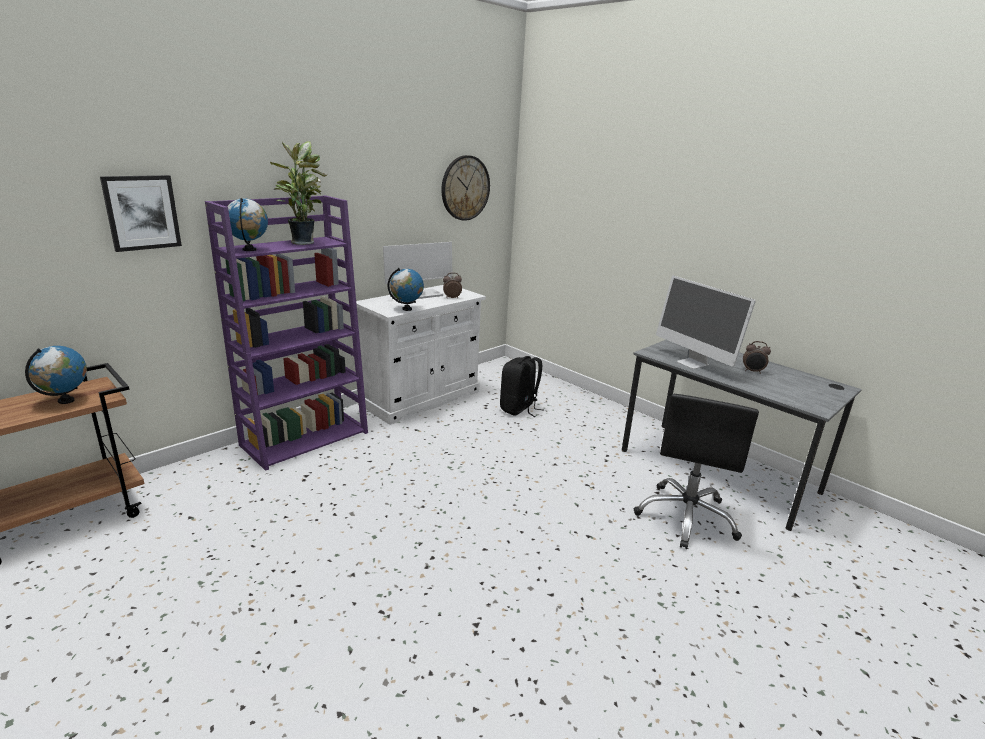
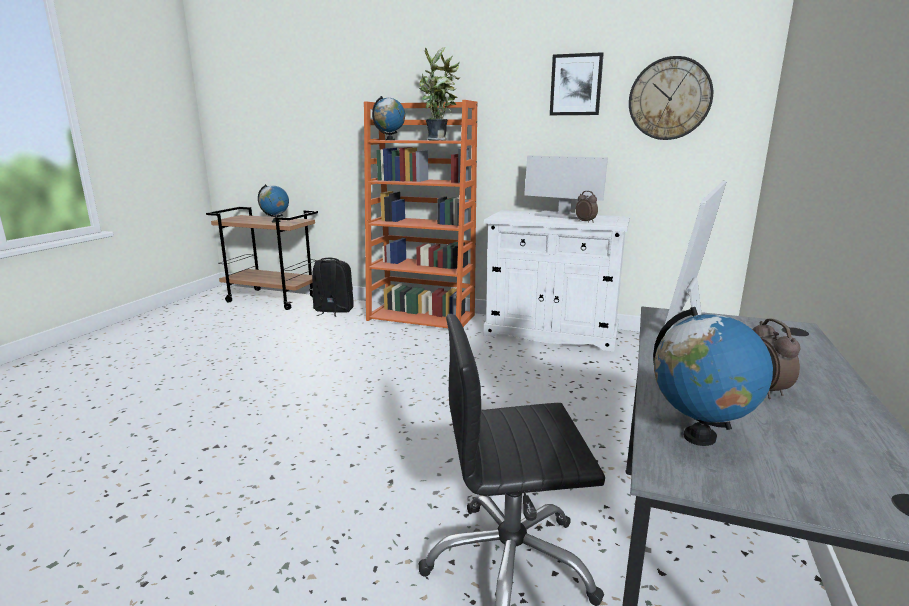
camera: 65 degrees right, 5 degrees down
(142, 212) = (347, 111): picture -> picture (576, 85)
(306, 438) = (422, 317): purple bookcase -> orange bookcase
(407, 309) = (516, 219): globe -> globe (699, 437)
(519, 409) = (615, 379): black backpack -> black backpack (333, 310)

